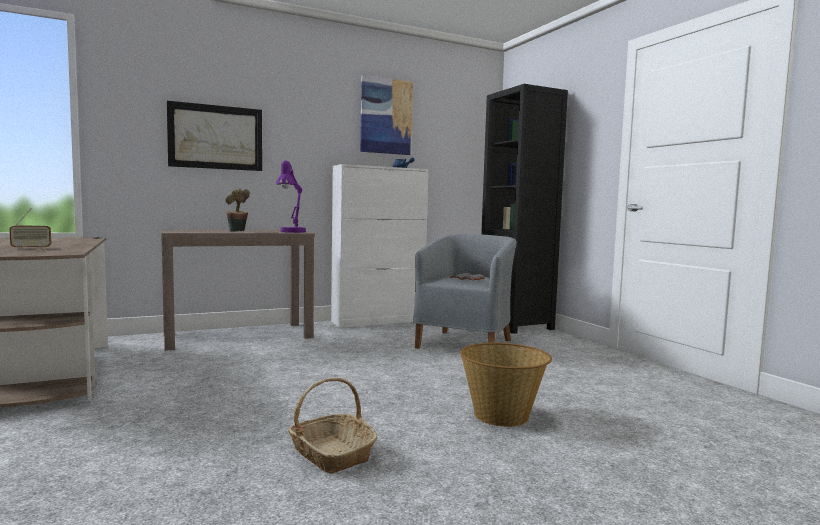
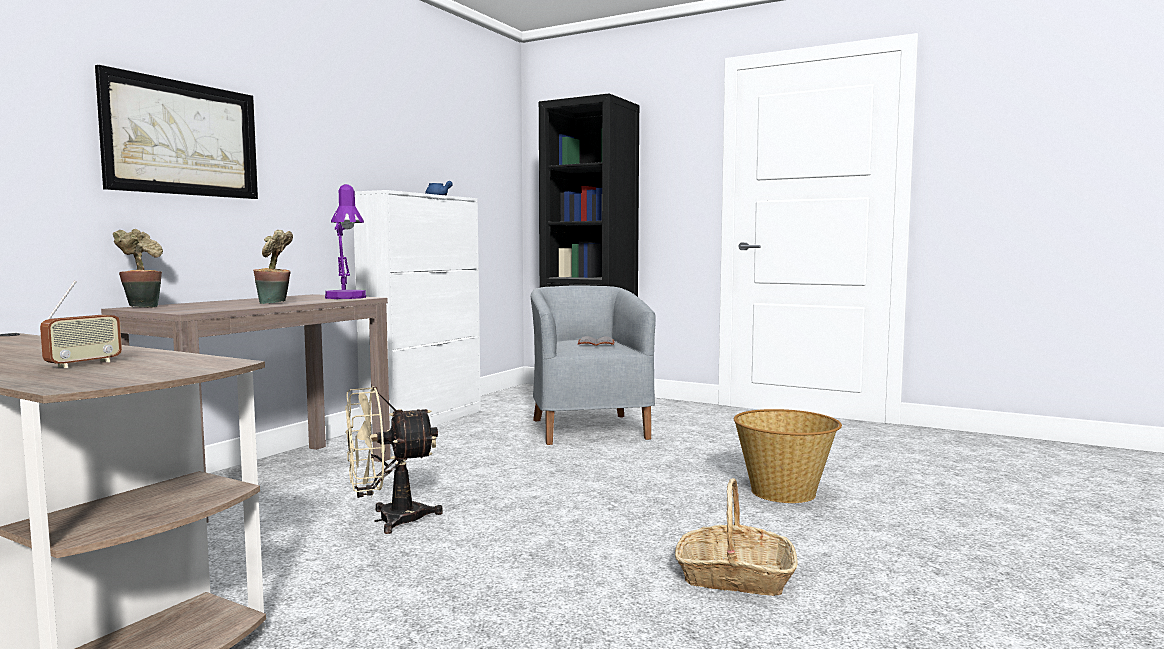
camera: 35 degrees left, 0 degrees up
(178, 229) = (142, 306): none -> potted plant
(240, 368) = (388, 520): none -> beige fan
(386, 116) = (408, 119): picture -> none

